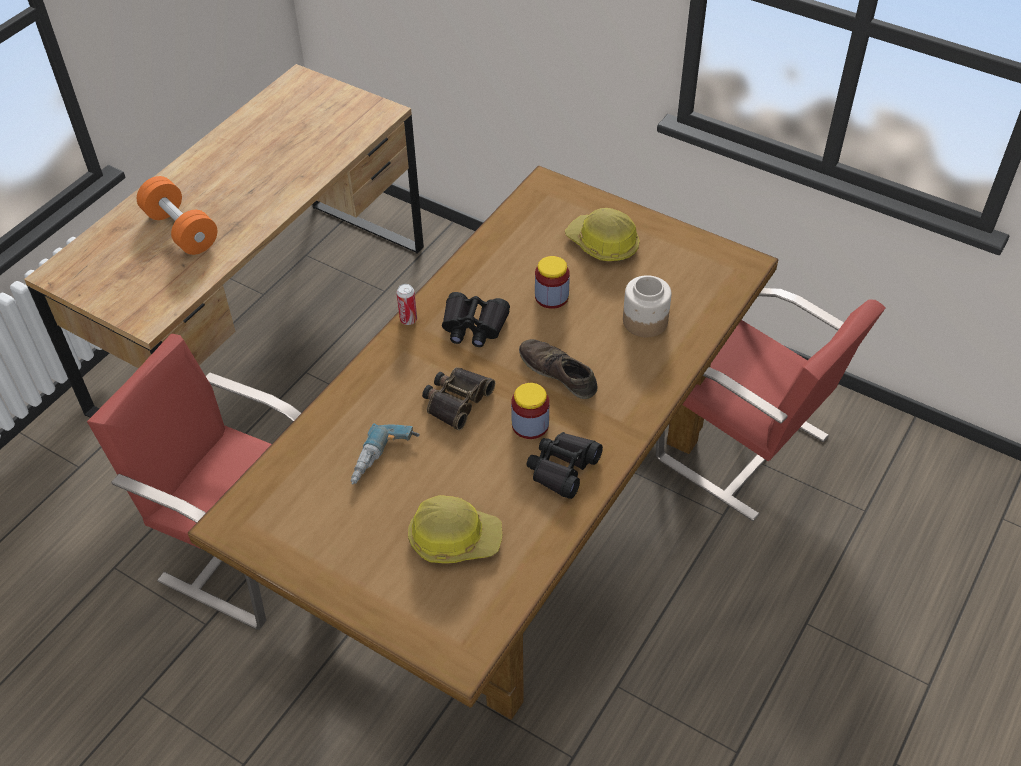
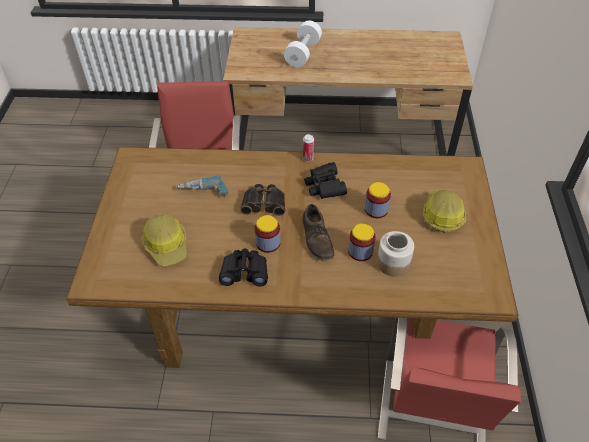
camera: 60 degrees right, 0 degrees up
(181, 230) = (303, 53): orange dumbbell -> white dumbbell
(558, 373) = (317, 238): brown shoe -> brown shoe turned 150 degrees clockwise
(607, 342) = (360, 251): none -> jar

